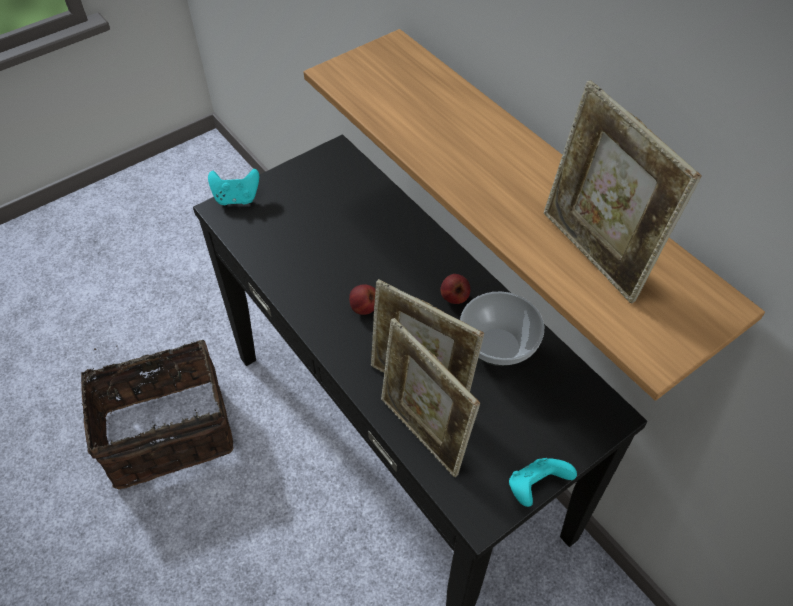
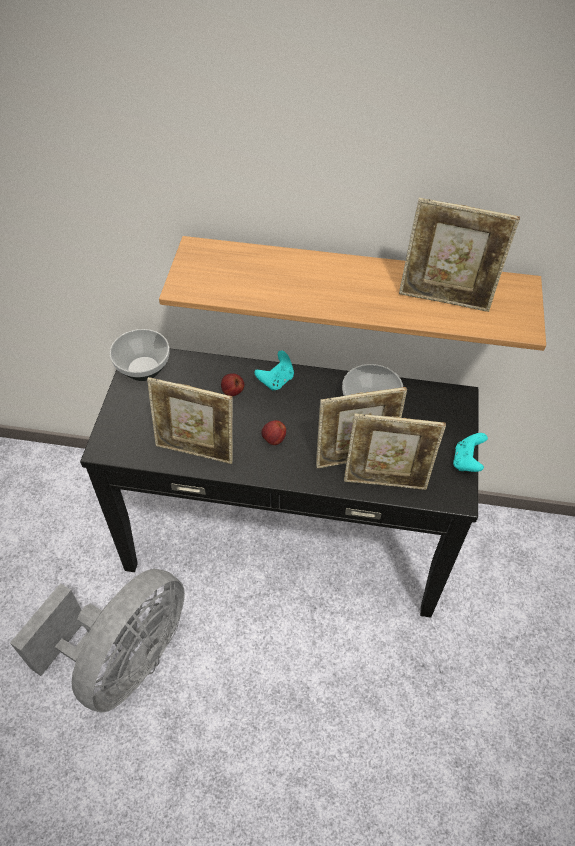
camera: 45 degrees left, 0 degrees up
(168, 429) = (124, 659): basket -> grey fan
(237, 198) = (106, 433): turquoise game controller -> turquoise game controller (276, 380)
(287, 266) = (196, 451): none -> picture frame
(329, 164) = (143, 368): none -> bowl
(454, 298) = (316, 395): apple -> apple (232, 392)

